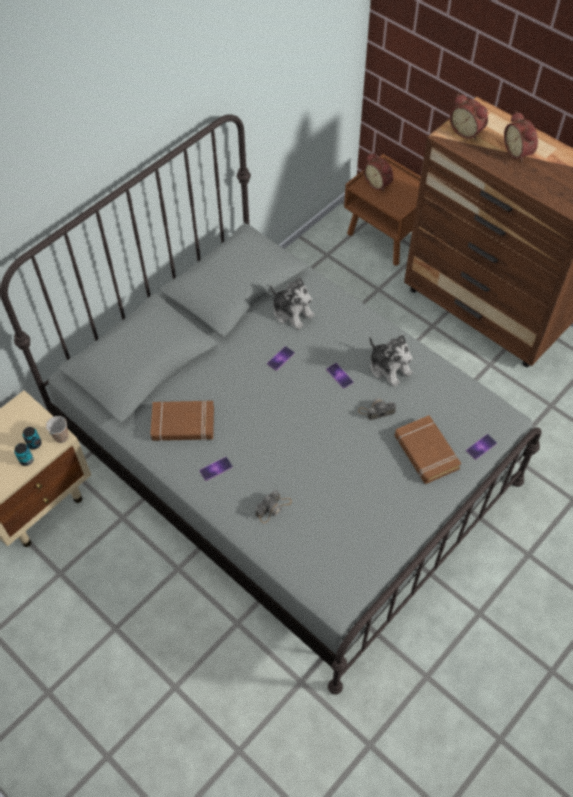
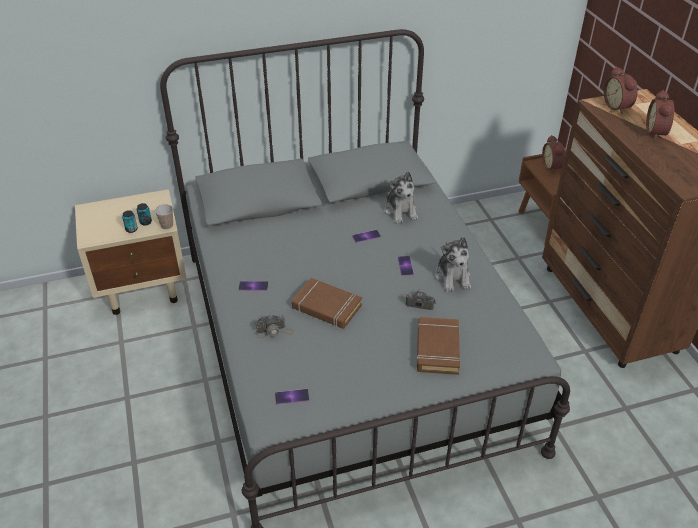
camera: 30 degrees right, 15 degrees down
(183, 424) = (254, 248): brown book -> brown book (326, 307)
(481, 447) = (493, 367): phone -> phone (292, 397)

